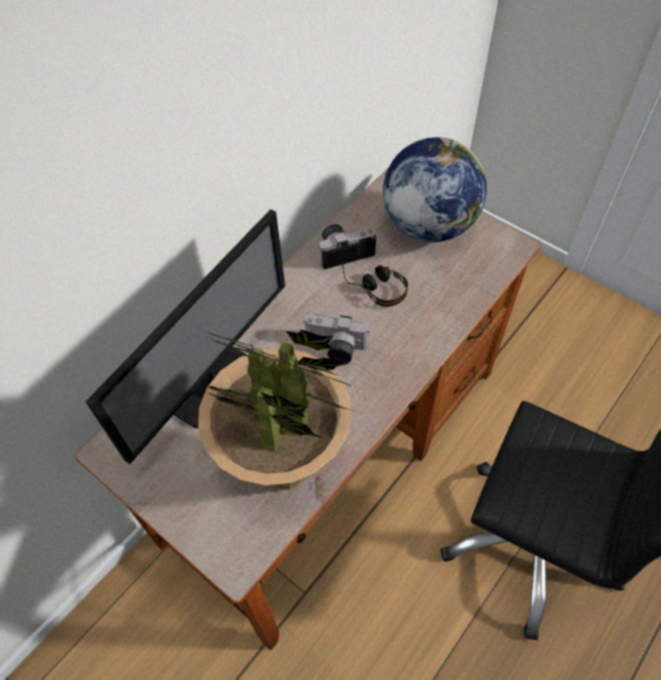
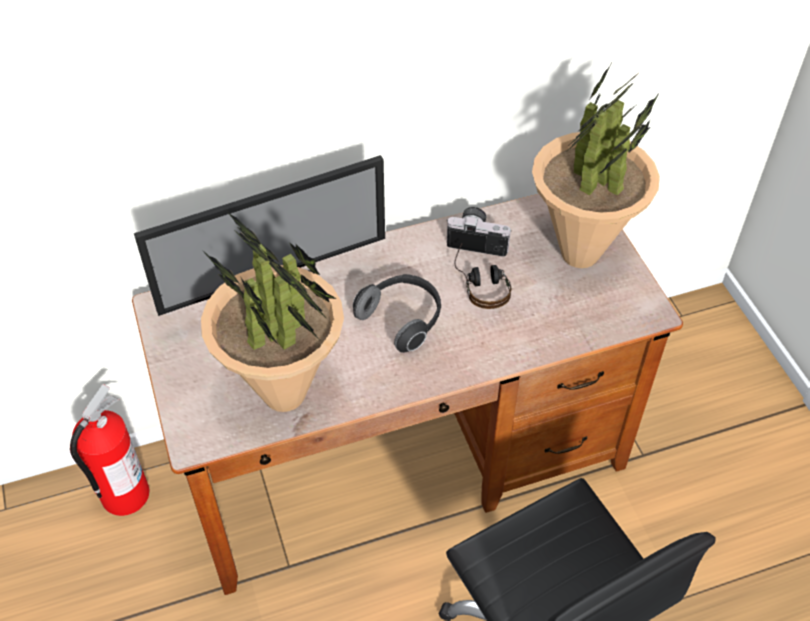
camera: 30 degrees right, 5 degrees down
(127, 619) = (124, 495): none -> fire extinguisher
(335, 348) = (402, 319): camera -> headphones
(428, 225) = (579, 253): globe -> potted plant

